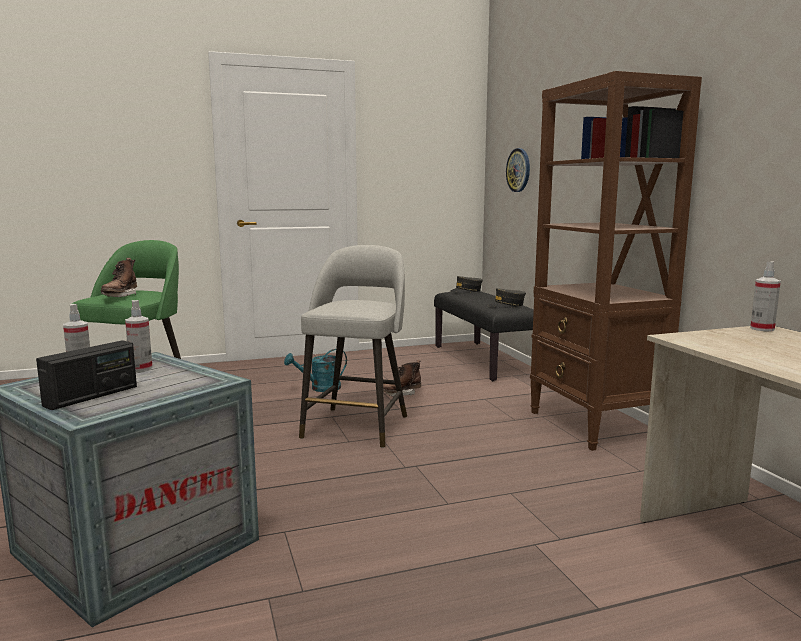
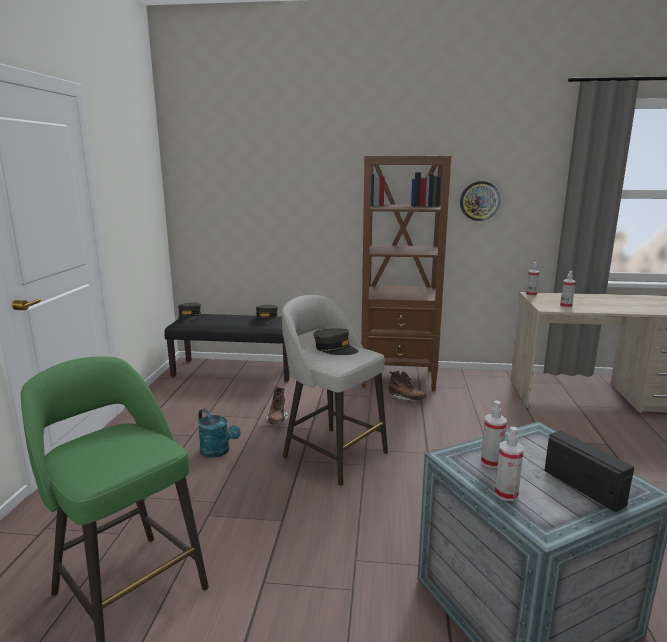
camera: 65 degrees left, 5 degrees up
(120, 296) = (128, 452): brown boot -> brown boot (406, 399)
(320, 388) = (218, 452): turquoise watering can -> turquoise watering can turned 45 degrees counterclockwise
(361, 303) = (335, 349): none -> grey cap
(518, 170) = (231, 203): wall clock -> wall clock (479, 201)
(728, 345) = (566, 306): none -> spray bottle

